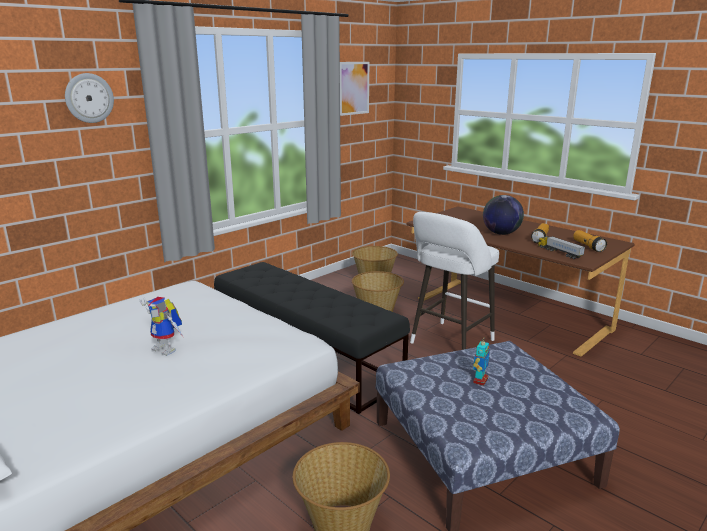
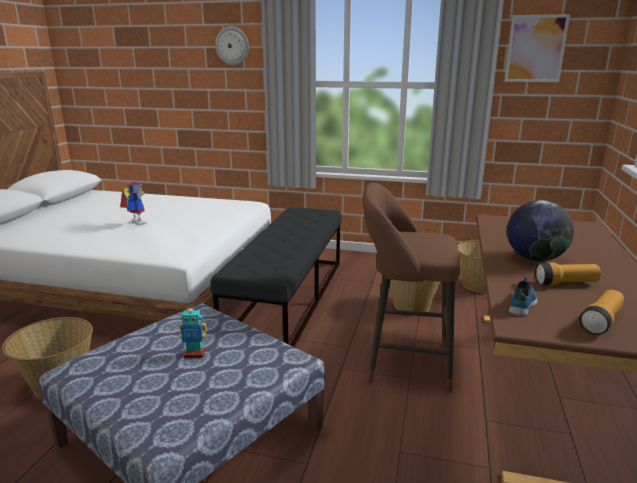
camera: 60 degrees right, 0 degrees up
(168, 349) = (135, 223): toy robot -> toy robot turned 135 degrees clockwise
(449, 343) = (402, 362): white stool -> brown stool
(559, 252) = (523, 303): toy truck -> shoe

